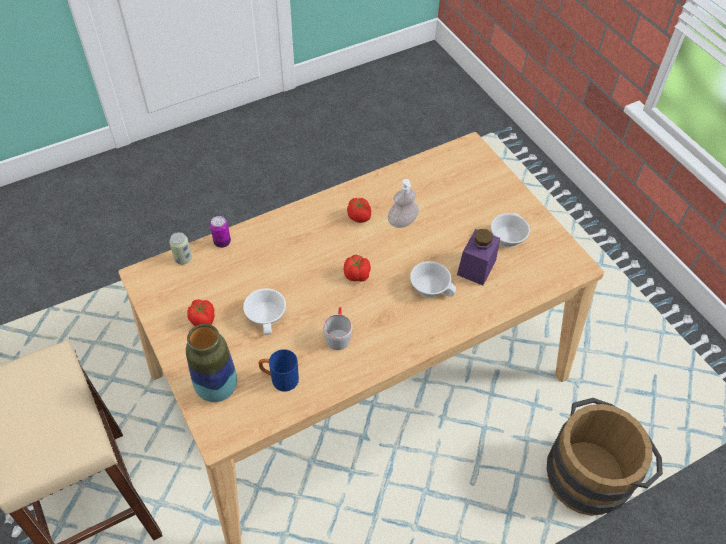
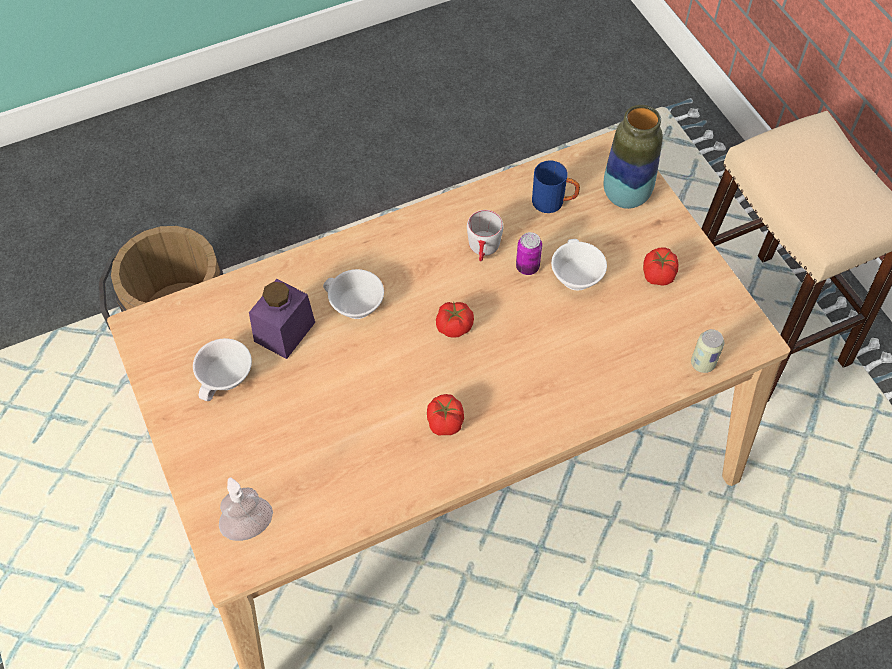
camera: 175 degrees left, 5 degrees up
(222, 242) = (651, 387): can -> can (527, 267)
(402, 221) = (378, 411): soap dispenser -> soap dispenser (249, 526)

